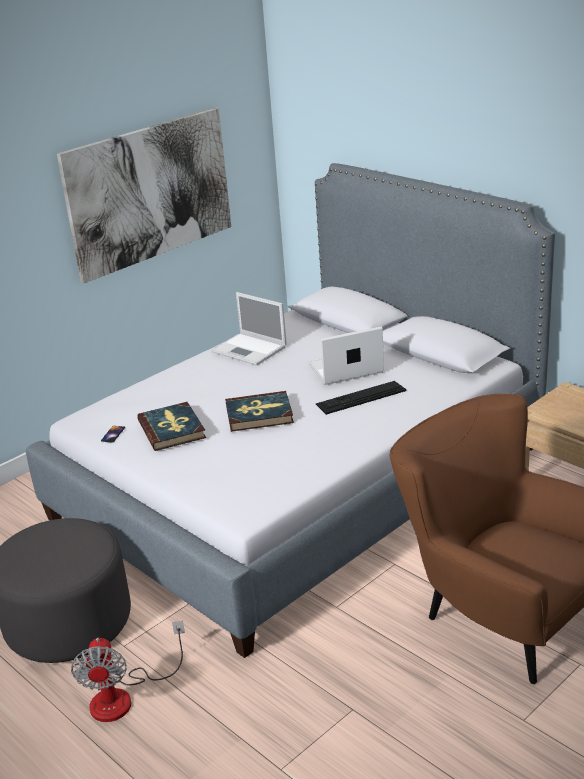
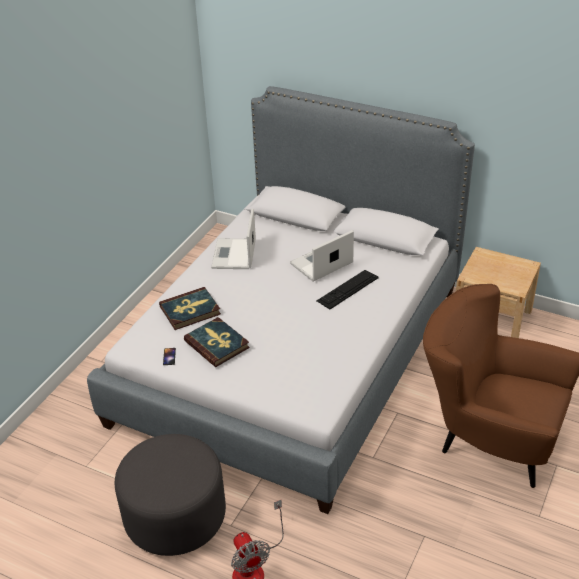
camera: 20 degrees left, 10 degrees up
(149, 192) = (125, 131): picture -> none
(250, 349) = (234, 255): laptop -> laptop turned 75 degrees clockwise
(259, 414) = (278, 318): book -> book (190, 310)

